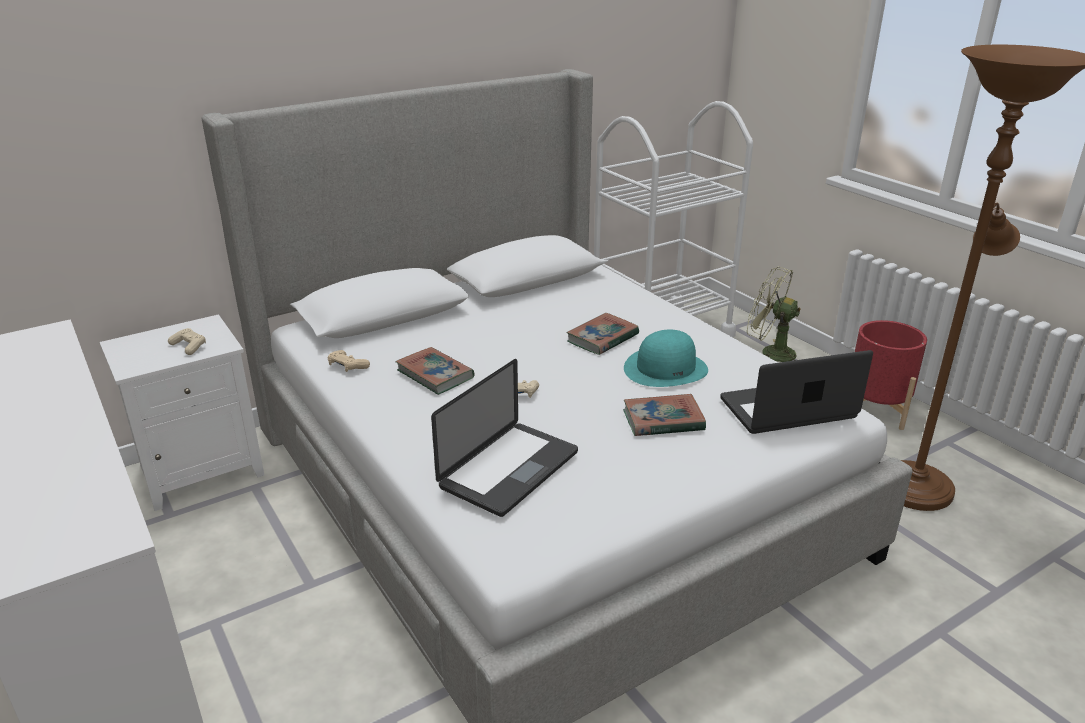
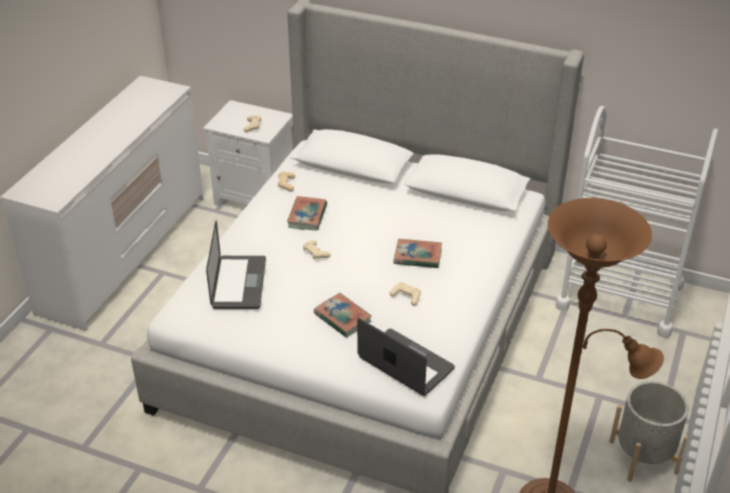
camera: 55 degrees right, 10 degrees up
(509, 470) = (239, 283): laptop -> laptop turned 90 degrees counterclockwise
(666, 368) = (406, 297): turquoise hat -> beige game controller
(770, 353) = (664, 367): green fan -> none
(876, 409) = (643, 457): red planter -> grey planter

